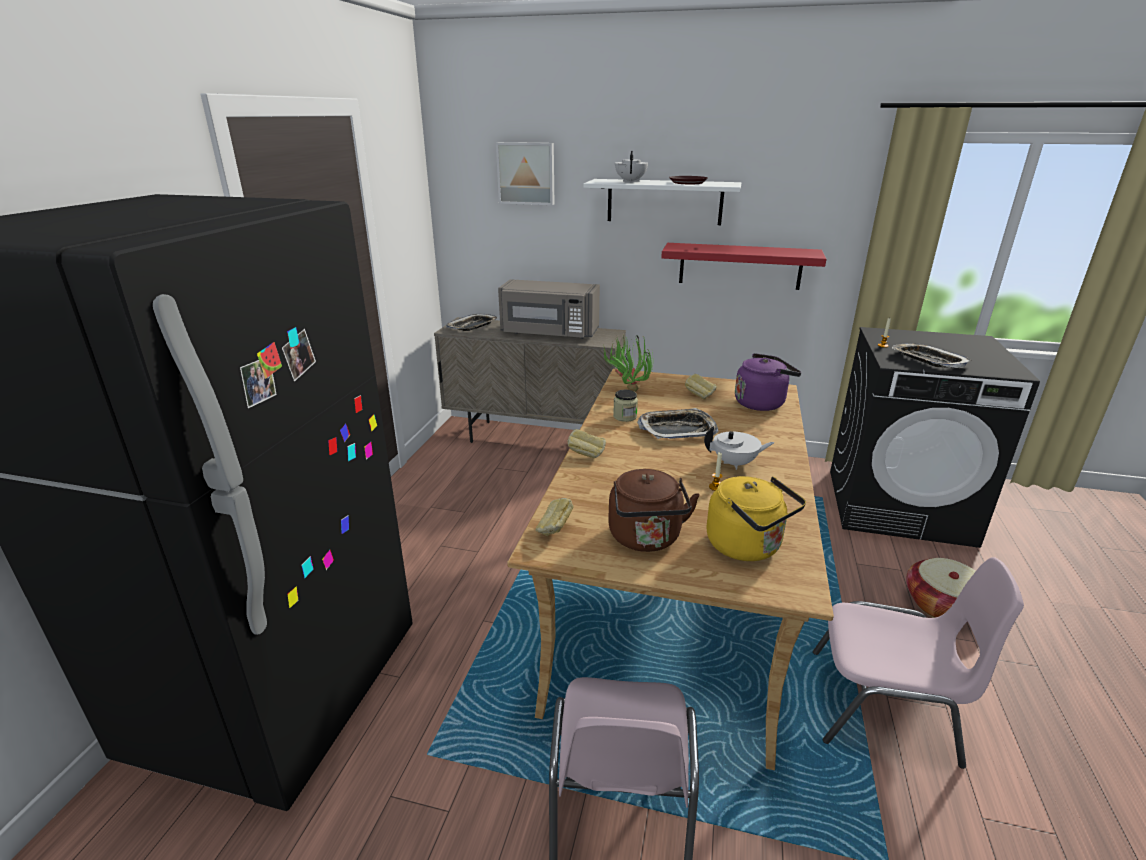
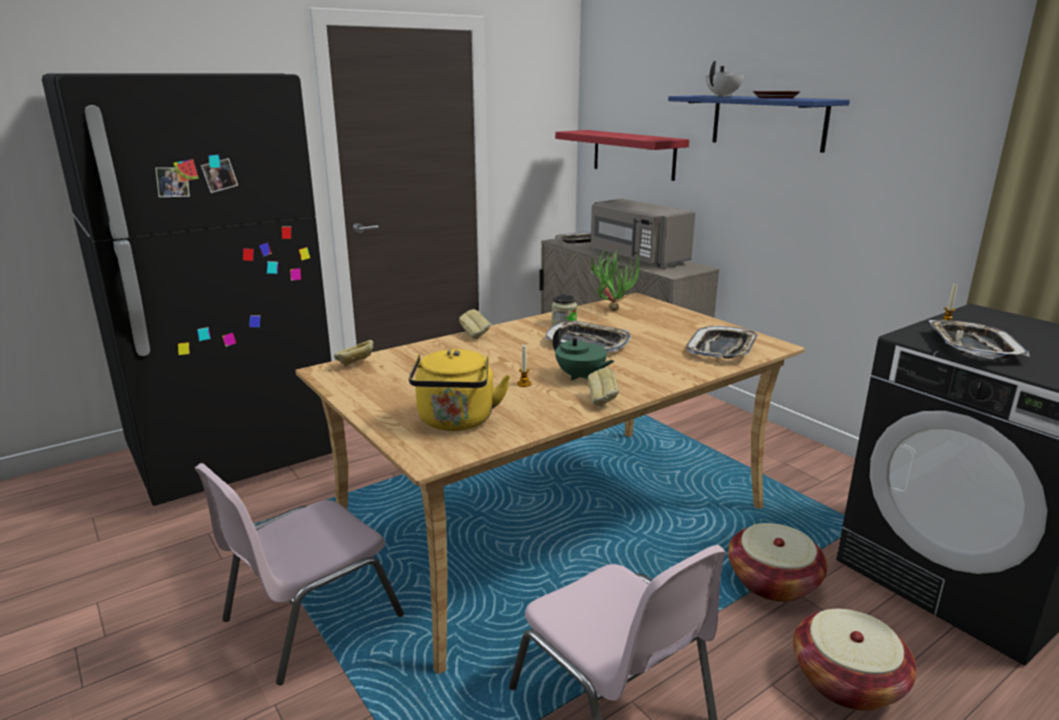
camera: 40 degrees right, 5 degrees down
(526, 173) = (649, 89): picture -> none
(646, 539) = (398, 390): brown kettle -> none
(664, 202) = (767, 122): white shelf -> blue shelf
(699, 396) = (669, 328): bread -> bread (602, 401)
(735, 463) = (580, 377): white teapot -> green teapot
(740, 266) = (842, 205): red shelf -> red shelf (633, 154)
(761, 403) = (722, 349): purple kettle -> tray
(836, 562) = (773, 581): none -> basket

